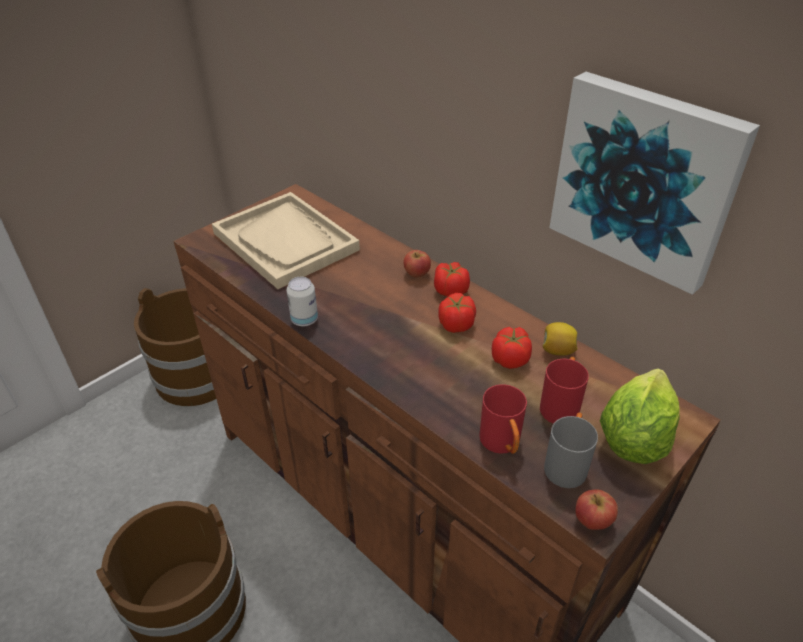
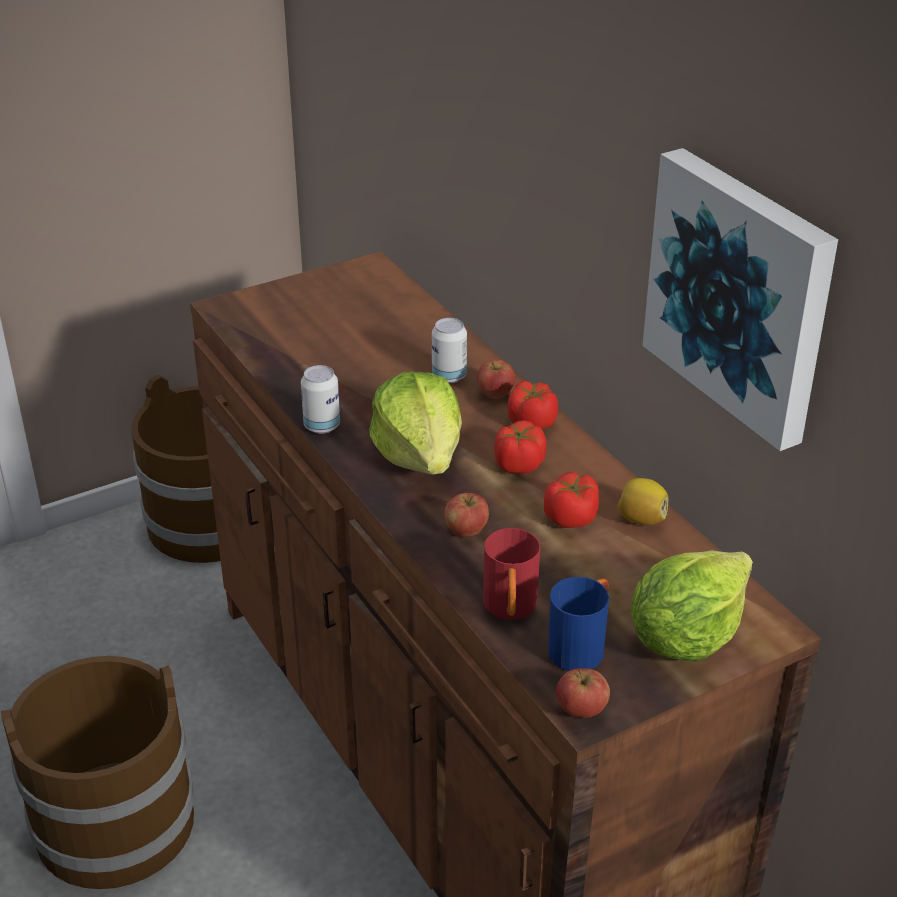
camera: 15 degrees right, 5 degrees down
(286, 242) = (336, 326): beige tray -> none
(379, 266) = (449, 376): none -> can
(384, 329) = (420, 454): none -> lettuce
(442, 384) = (466, 530): none -> apple
(560, 405) = (610, 581): red mug -> none
(566, 464) = (581, 646): grey mug -> blue mug

